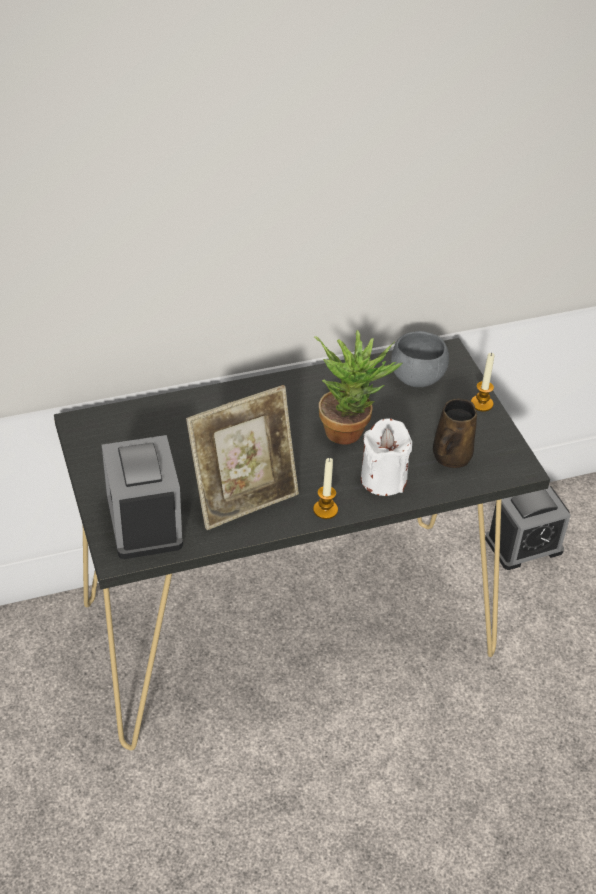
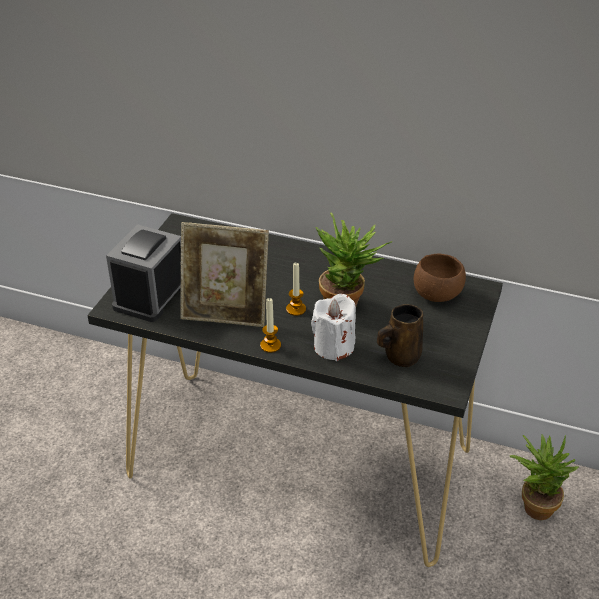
camera: 40 degrees right, 5 degrees down
(417, 377) = (437, 294): grey bowl -> brown bowl
(481, 404) = (468, 333): candle -> candle (296, 309)
(523, 545) = (534, 504): alarm clock -> potted plant

